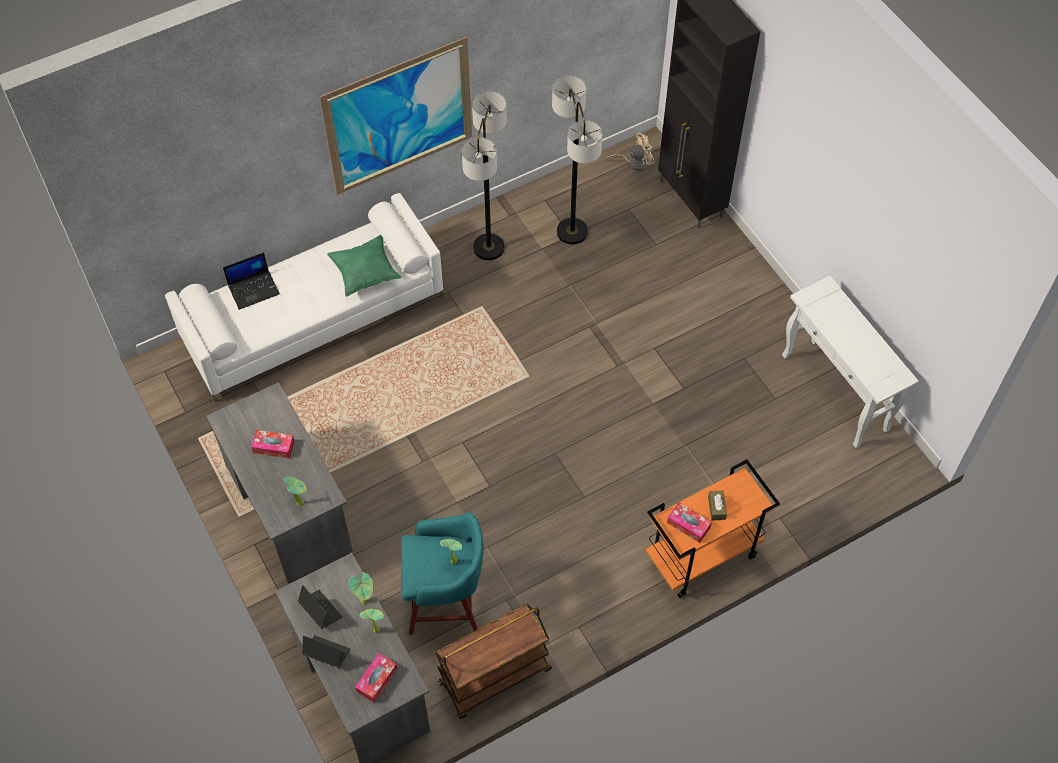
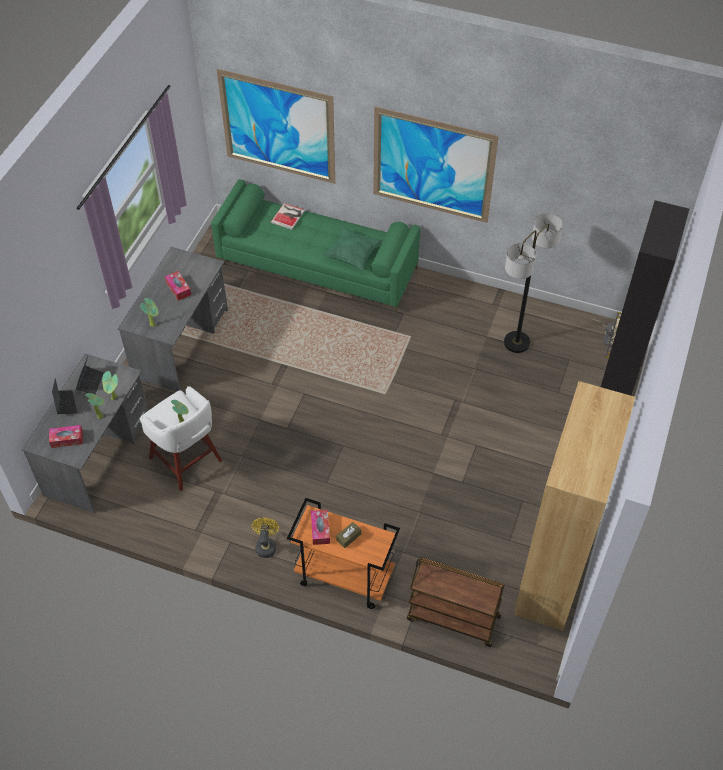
camera: 50 degrees right, 5 degrees down
(202, 199) = (277, 127): none -> picture
(254, 289) = (288, 216): laptop -> book
(314, 318) = (318, 266): white sofa -> green sofa
(446, 601) = (187, 461): turquoise stool -> white stool
(489, 247) = (457, 310): floor lamp -> none
(494, 678) = (156, 521): brown cart -> brown cart (452, 618)
(609, 597) = (266, 545): none -> yellow fan
(835, 393) = (552, 574): white console table -> brown bookcase

